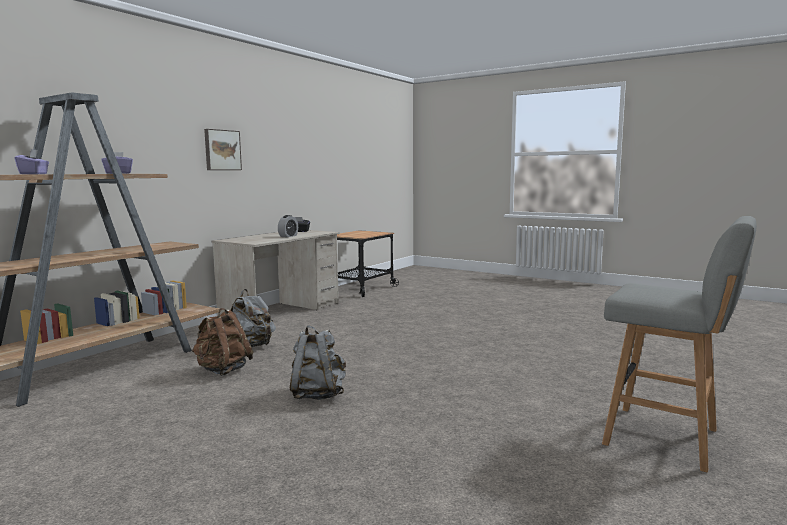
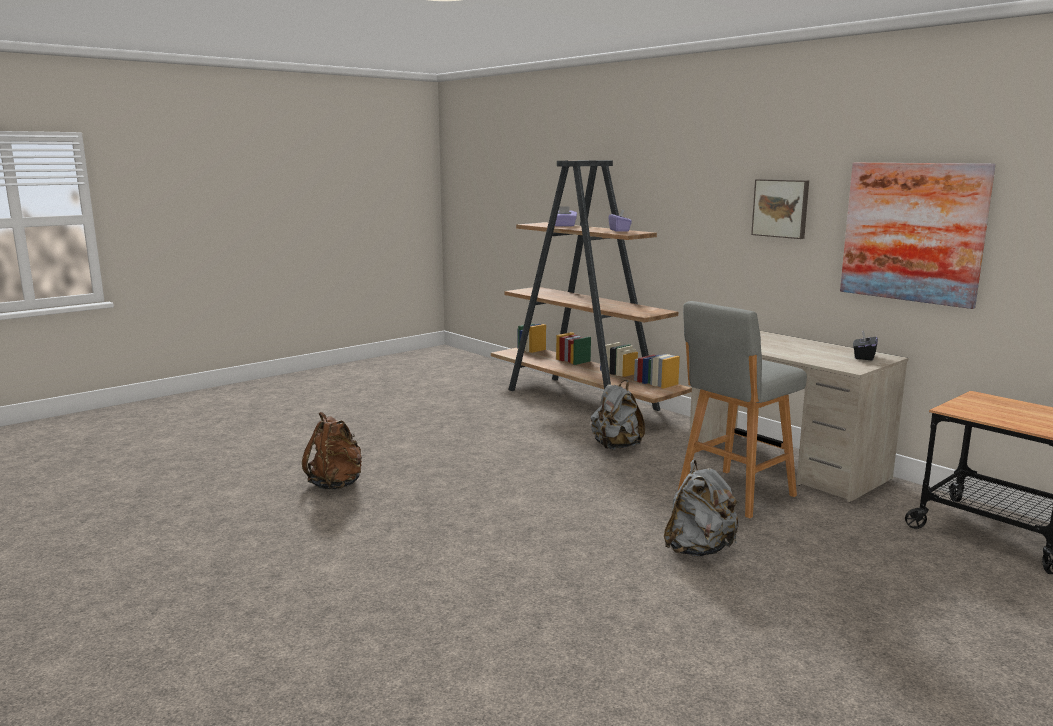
camera: 105 degrees right, 5 degrees up
(223, 370) = (545, 437): brown backpack -> brown backpack (336, 484)
(288, 161) = (913, 232): none -> picture
(288, 236) = (786, 351): alarm clock -> none
(318, 395) = (451, 469): grey backpack -> grey backpack (698, 550)
(666, 438) = (172, 616): grey stool -> grey stool (733, 494)

